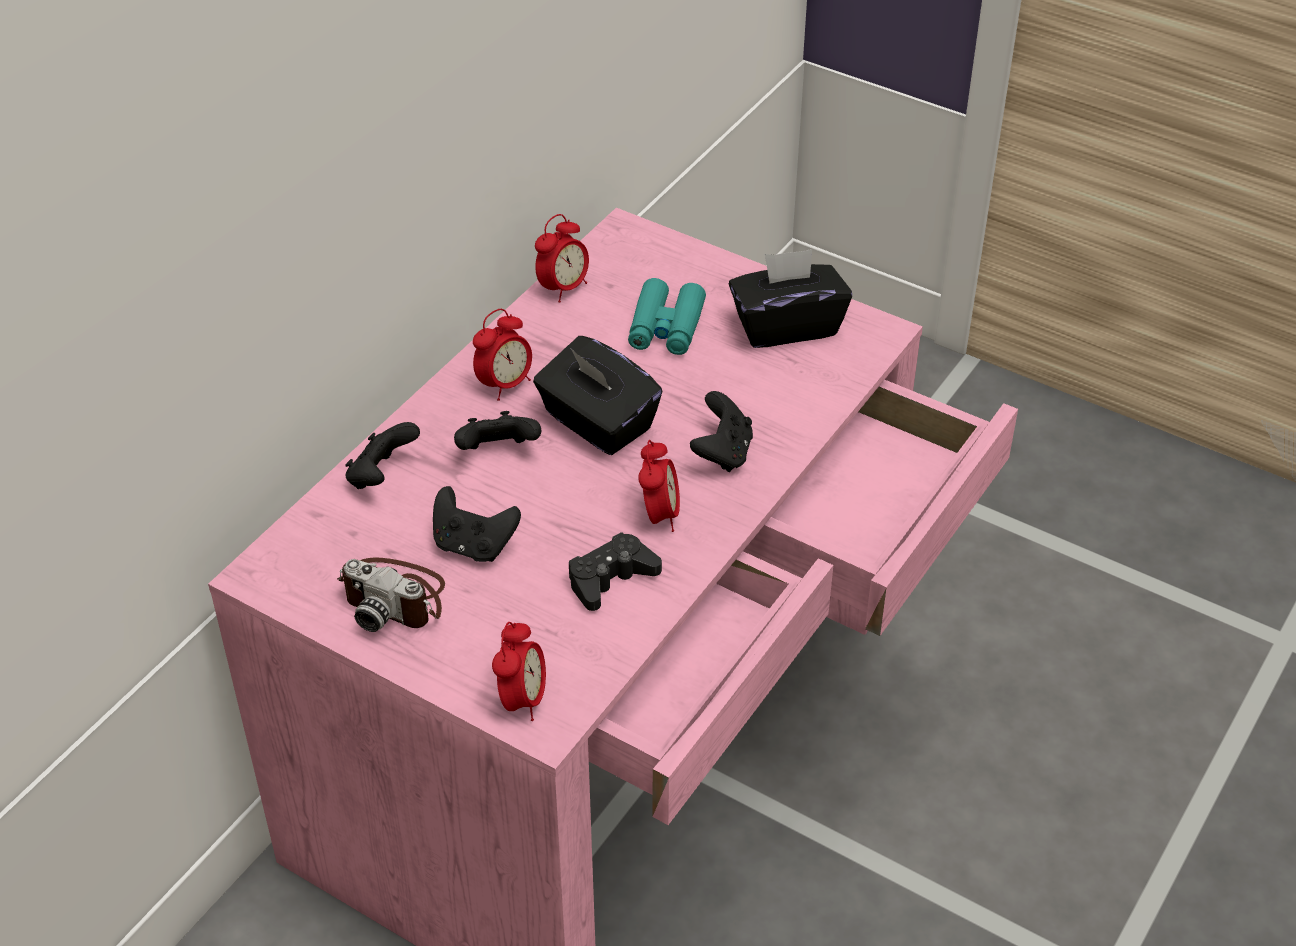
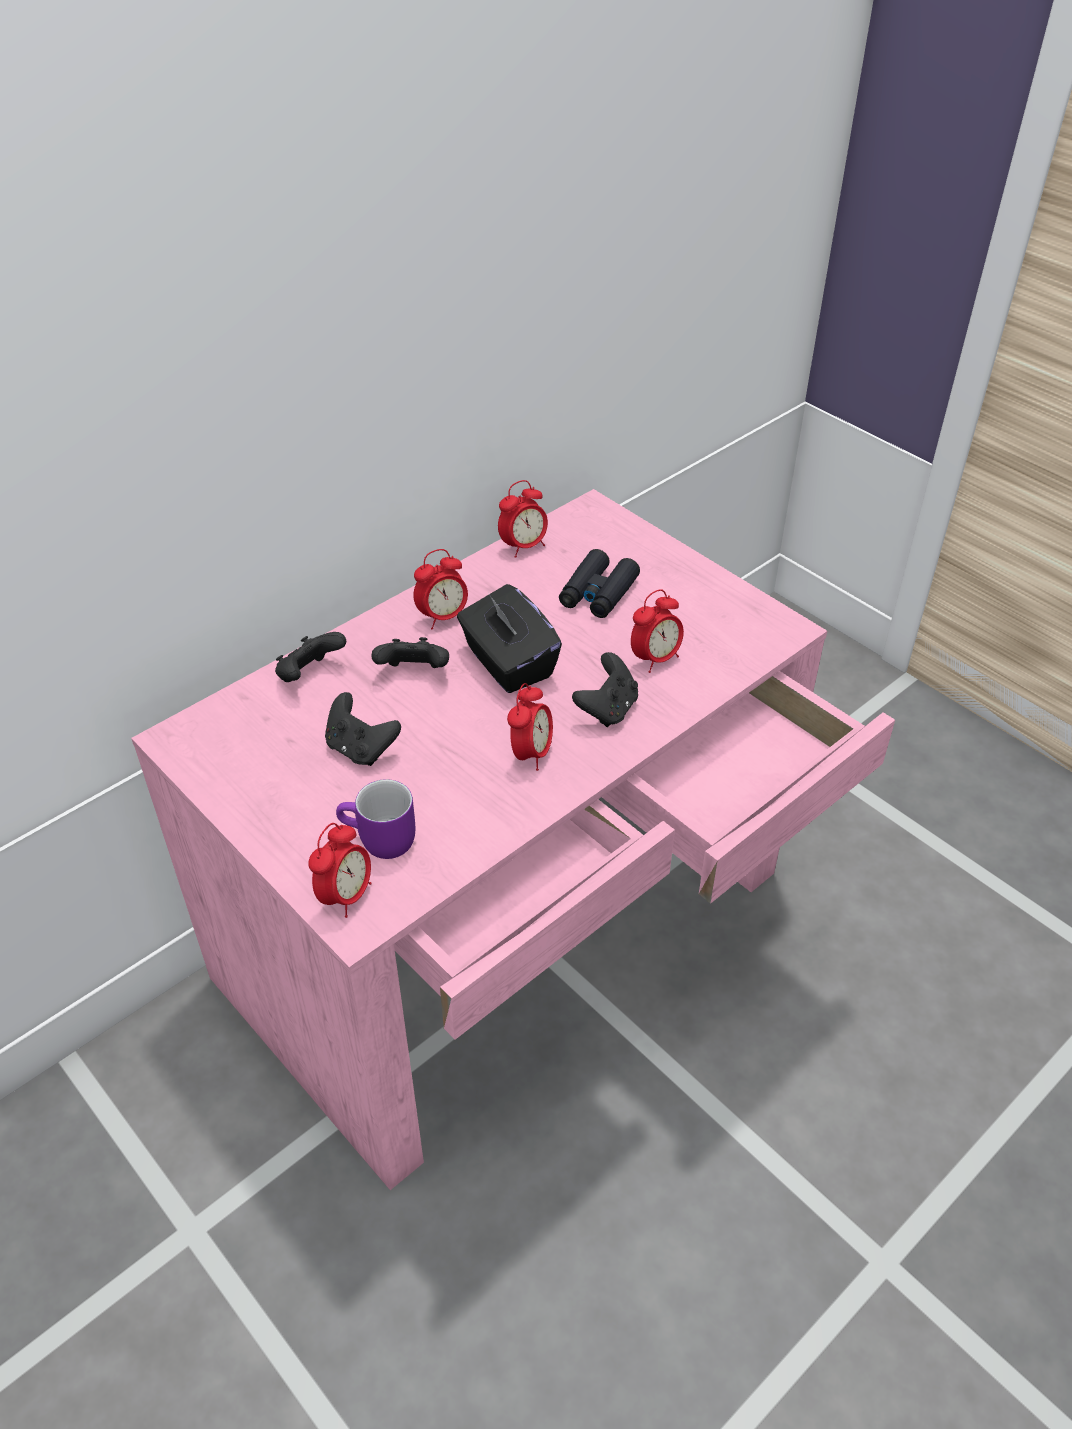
camera: 15 degrees right, 0 degrees up
(395, 597) = (276, 780): camera -> none
(534, 639) = (378, 842): none -> purple mug
(611, 578) = (466, 802): black game controller -> none
(666, 327) = (598, 593): turquoise binoculars -> black binoculars
(753, 389) = (655, 659): none -> alarm clock
(786, 326) = (704, 609): black tissue box -> none

